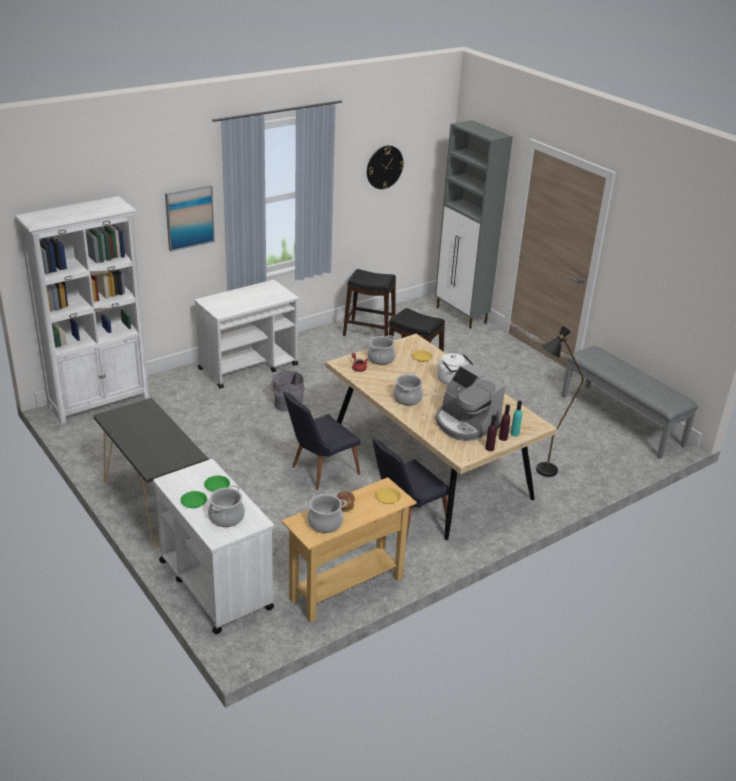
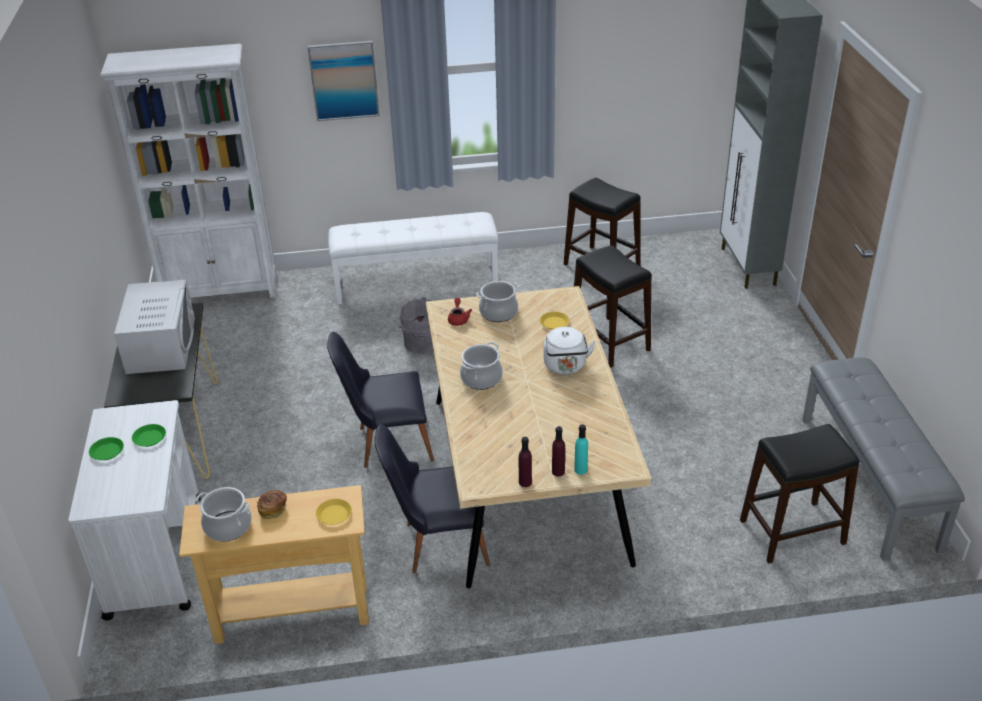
camera: 30 degrees right, 5 degrees up
(149, 431) = (161, 345): none -> white microwave
(226, 517) = (122, 483): cooking pot -> none
(249, 367) = (416, 282): white cart -> white bench
(384, 167) = (649, 40): wall clock -> none
(465, 424) = (525, 436): coffee machine -> none
(540, 473) = (676, 529): black floor lamp -> none
(603, 457) = (792, 532): none -> black stool

